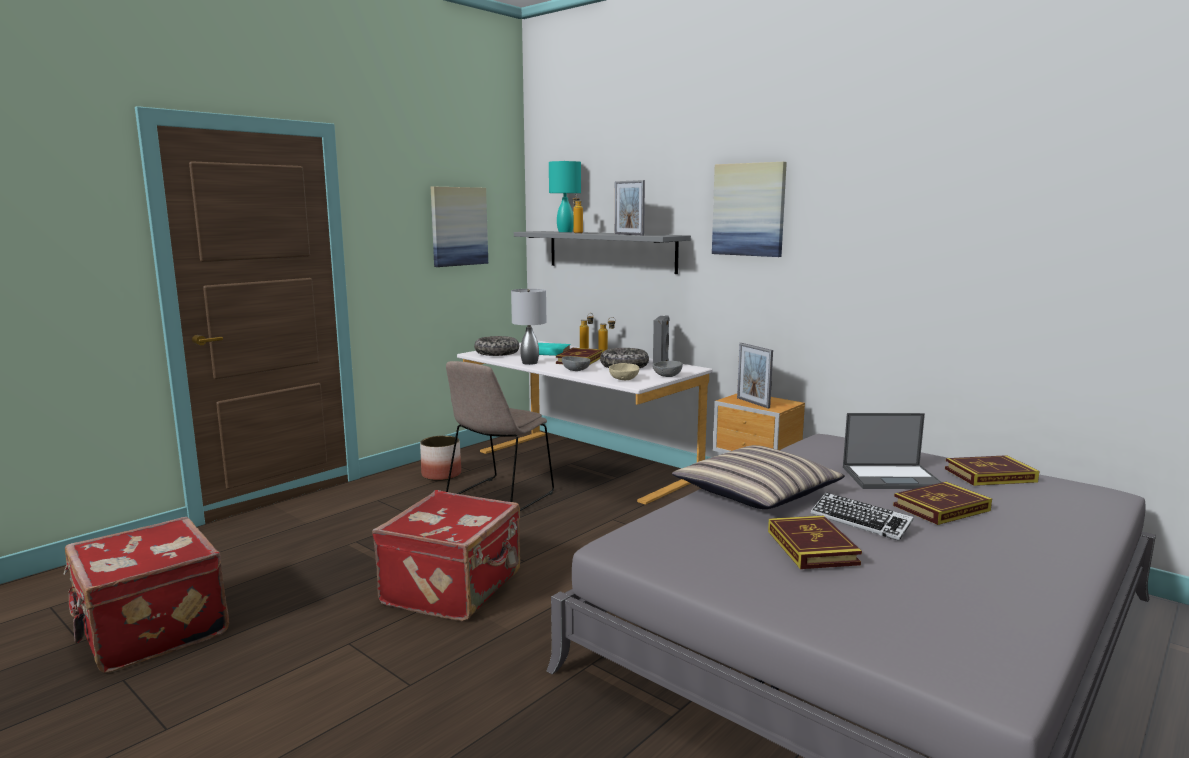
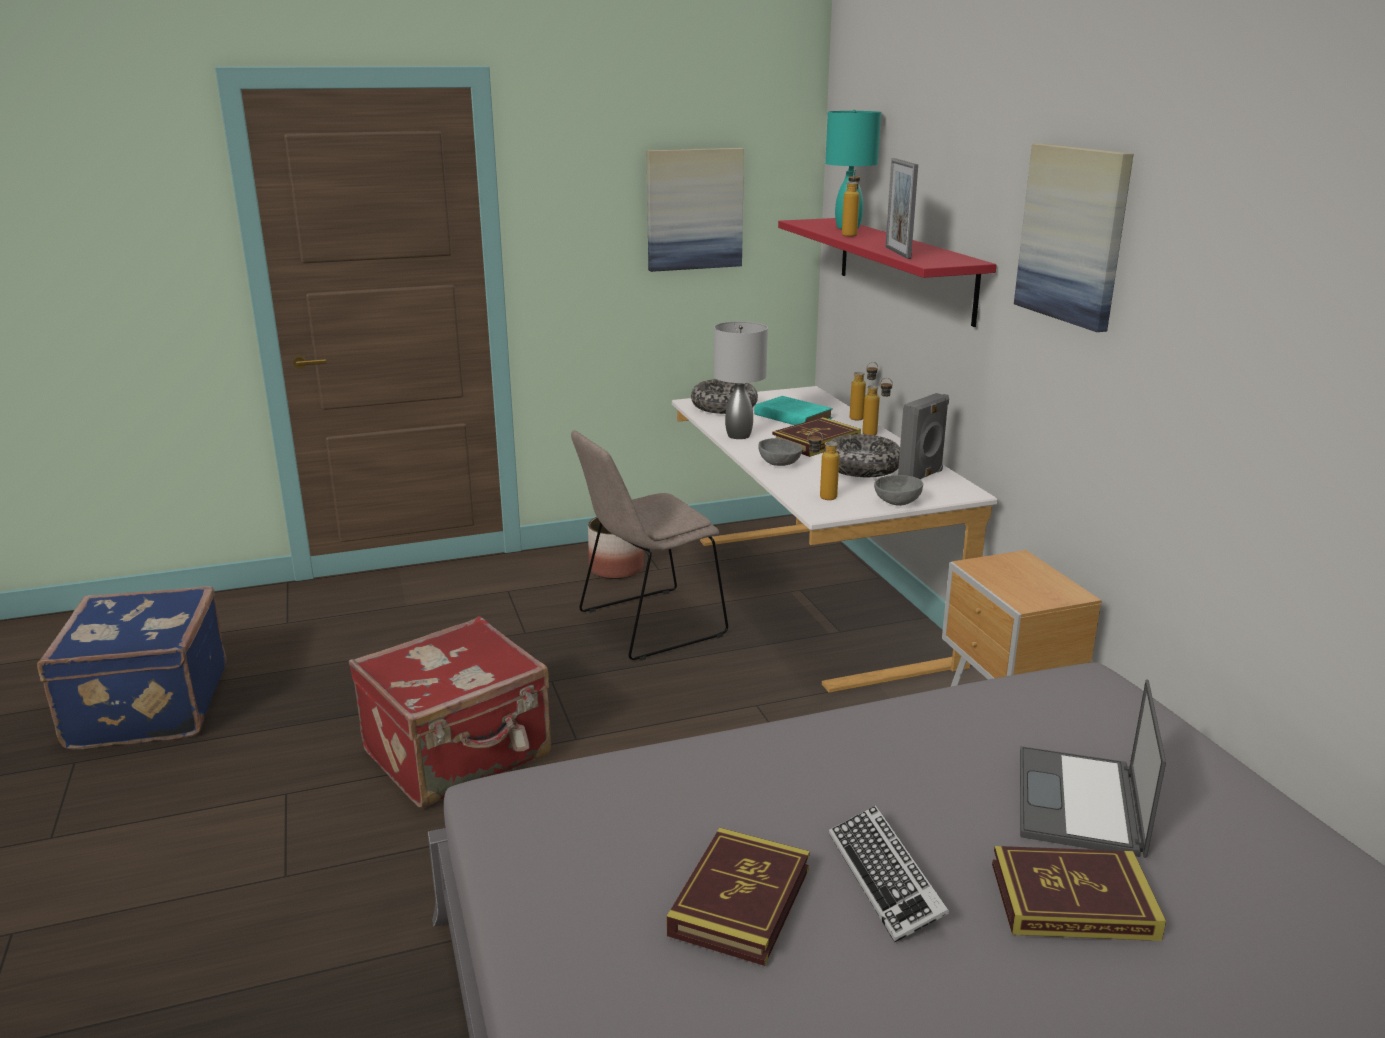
camera: 30 degrees right, 10 degrees up
(150, 630) = (146, 708): red suitcase -> blue suitcase
(611, 251) = (904, 268): grey shelf -> red shelf
(624, 379) = (821, 497): beige bowl -> bottle
(753, 403) = (1006, 580): picture frame -> none
(757, 493) = (811, 763): pillow -> none
(892, 477) = (1080, 803): laptop -> laptop turned 75 degrees clockwise
(990, 475) = (1279, 860): book -> none

